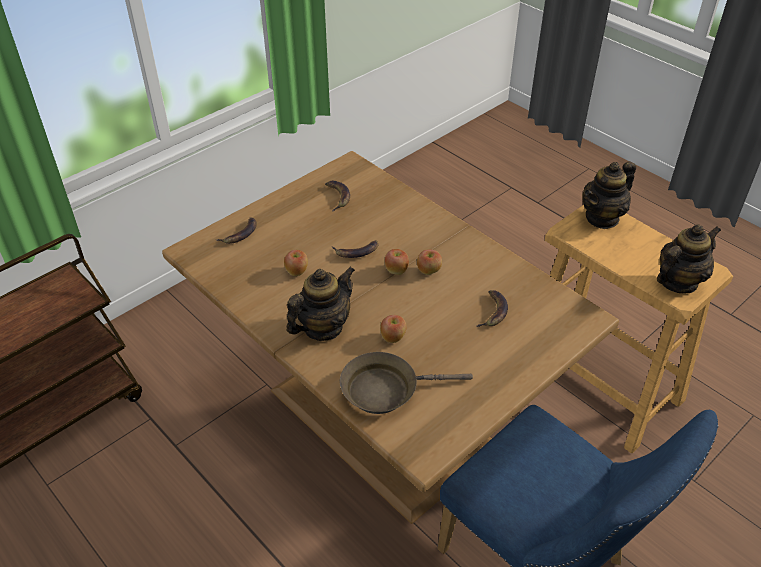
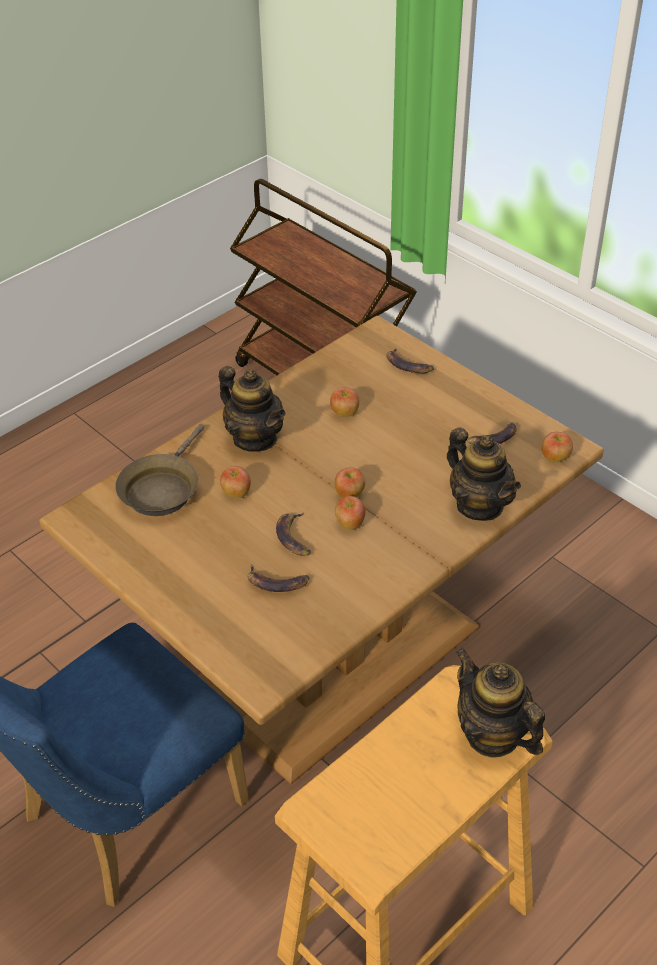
camera: 90 degrees right, 0 degrees up
(356, 251) = (383, 459): banana -> banana (294, 537)
(362, 170) = (555, 458): none -> apple
(385, 389) = (162, 488): brown frying pan -> brown frying pan turned 150 degrees counterclockwise
(678, 282) = (344, 812): teapot -> teapot (479, 505)

